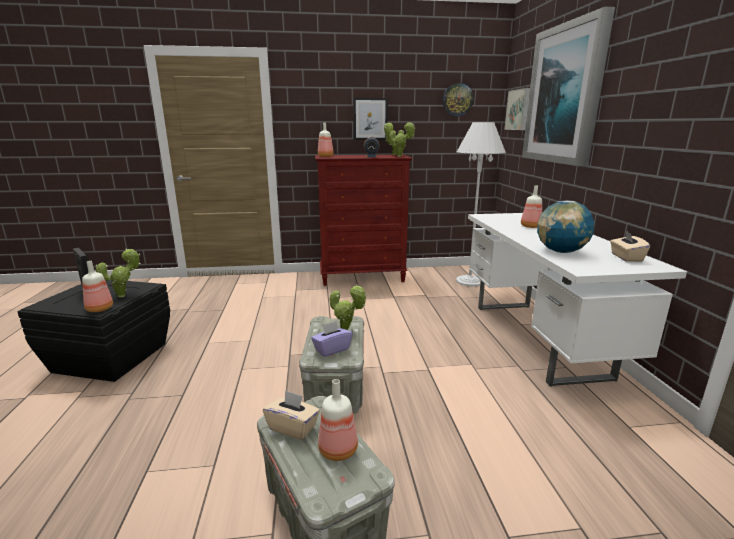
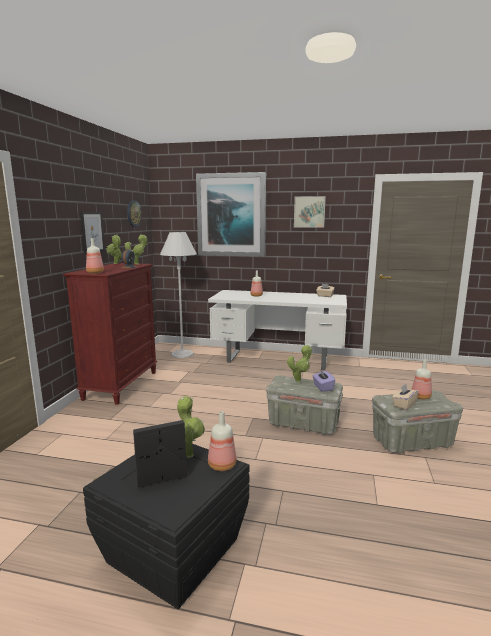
camera: 70 degrees left, 5 degrees down
(519, 110) = (176, 222): picture -> picture (309, 212)
(561, 251) = (309, 300): globe -> none

